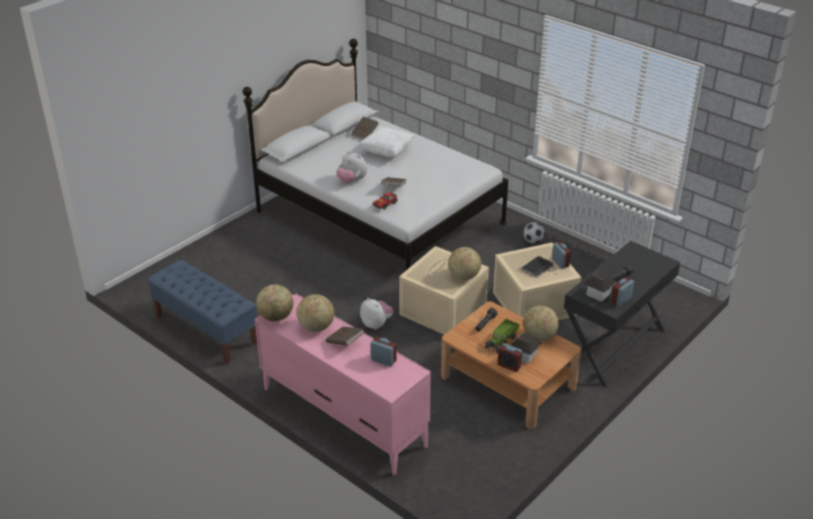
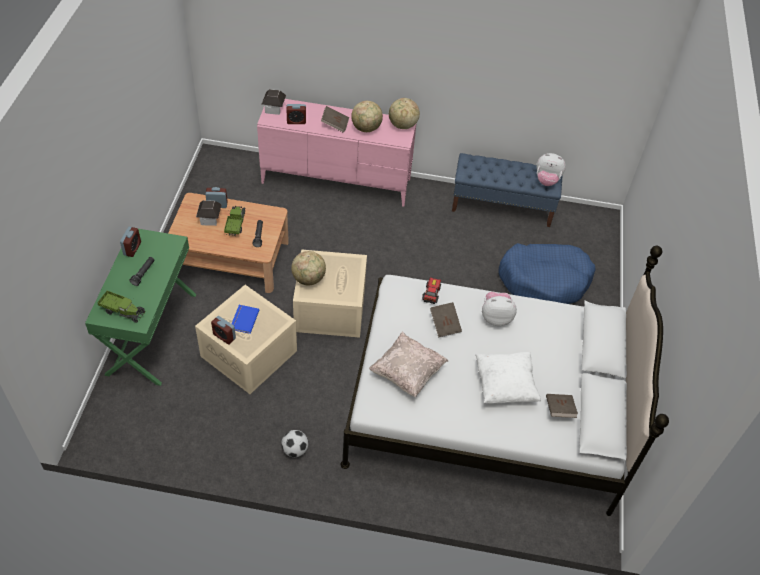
camera: 145 degrees right, 15 degrees up
(244, 266) = (544, 280): none -> blue dog bed
(376, 324) = (376, 268): plush toy -> plush toy (547, 180)
(445, 176) = (407, 373): none -> beige pillow
(538, 268) = (243, 320): black book -> blue book
(539, 336) = (206, 241): globe -> none
(598, 293) = (156, 248): toy house -> toy house (274, 108)
(613, 346) = (151, 333): black desk -> green desk
(645, 259) = (122, 311): none -> toy truck

